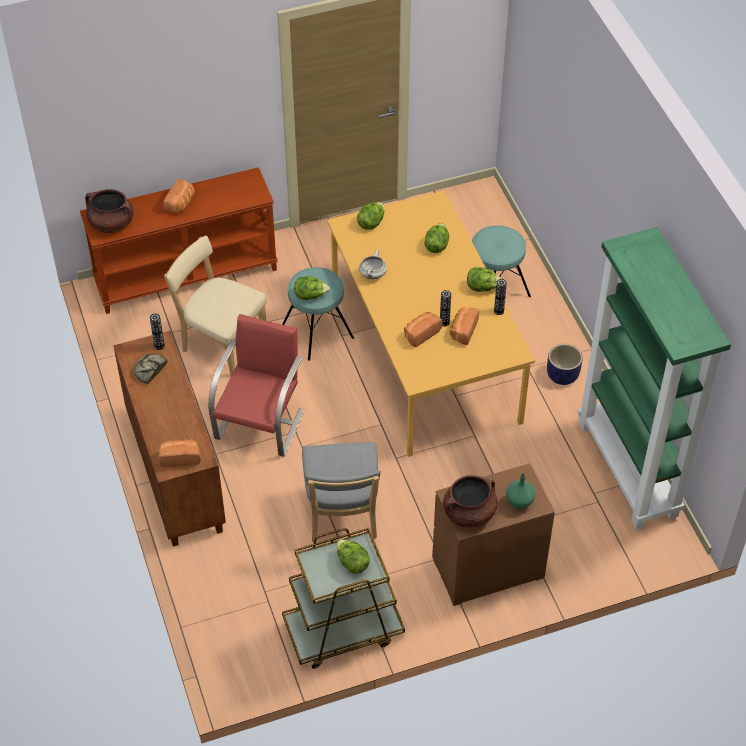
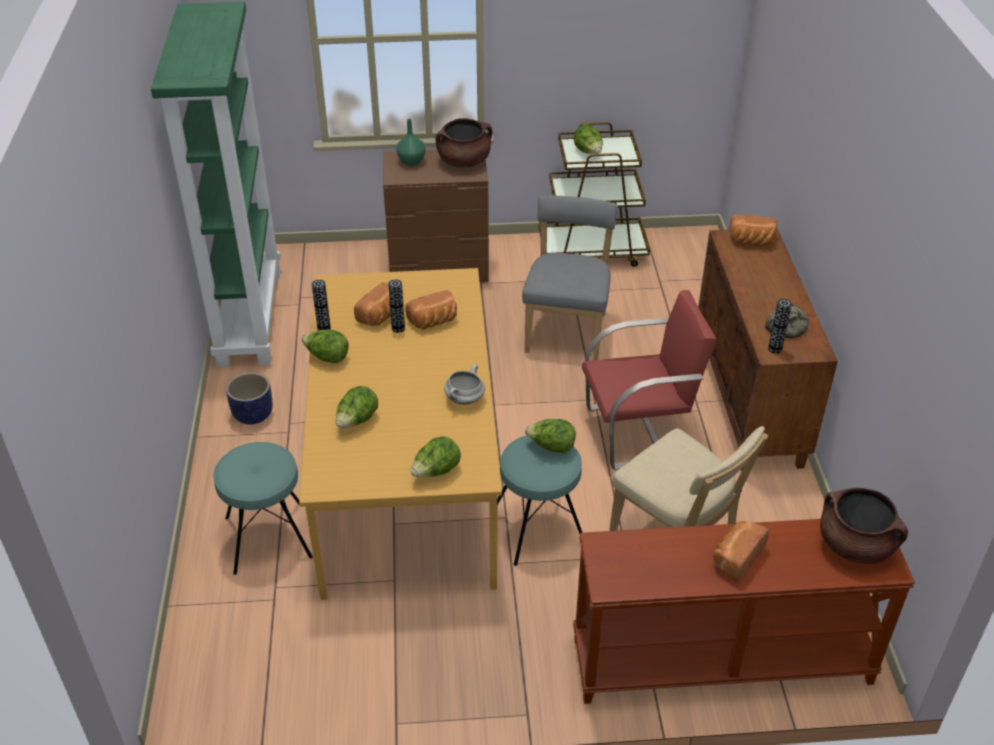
camera: 165 degrees left, 10 degrees down
(261, 423) = (638, 432): red chair -> red chair turned 135 degrees counterclockwise

